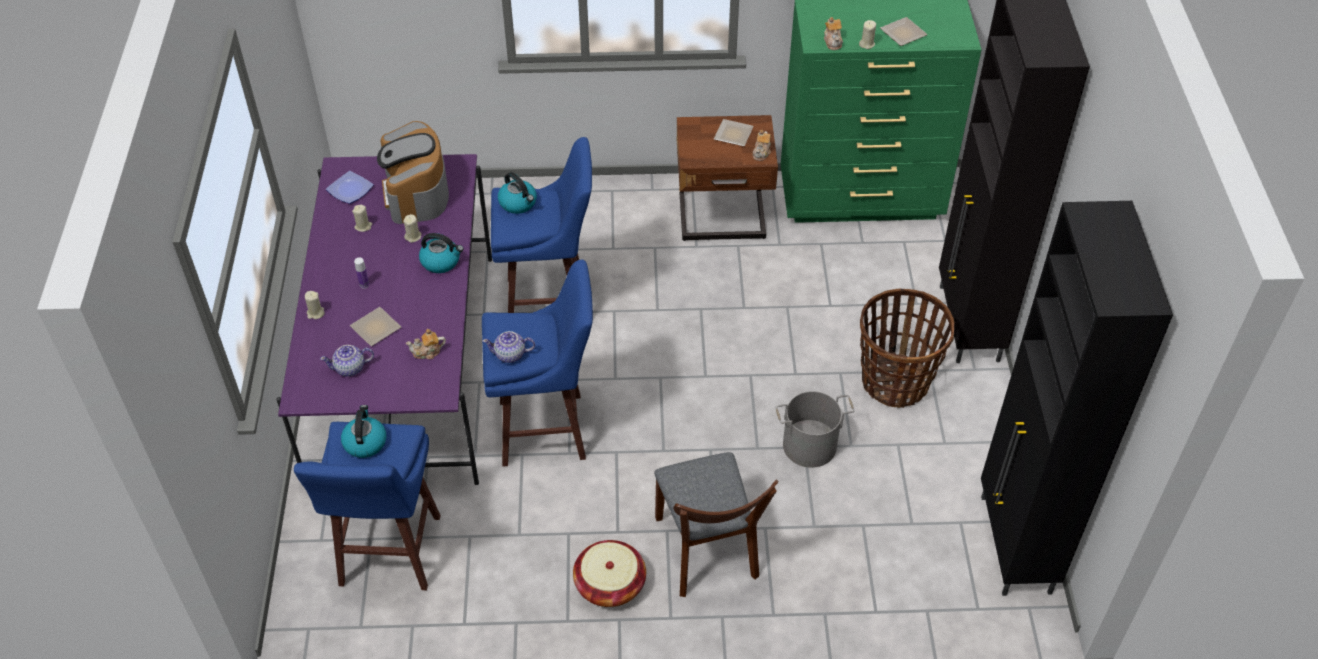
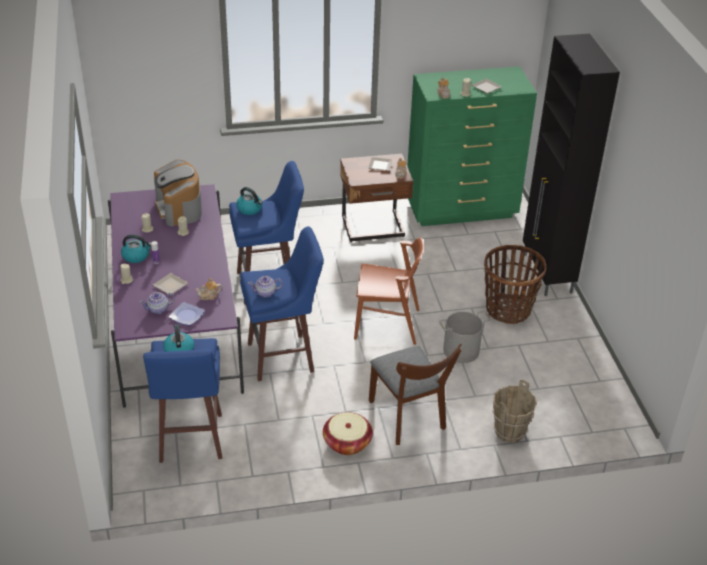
camera: 10 degrees left, 10 degrees down
(351, 190) = (134, 209): plate -> plate (187, 316)
(441, 261) = (206, 245): kettle -> kettle (136, 256)
(709, 388) = (387, 324): none -> brown chair
(853, 594) = (510, 432): none -> brown bucket
(1014, 546) = (607, 394): black cabinet -> none

